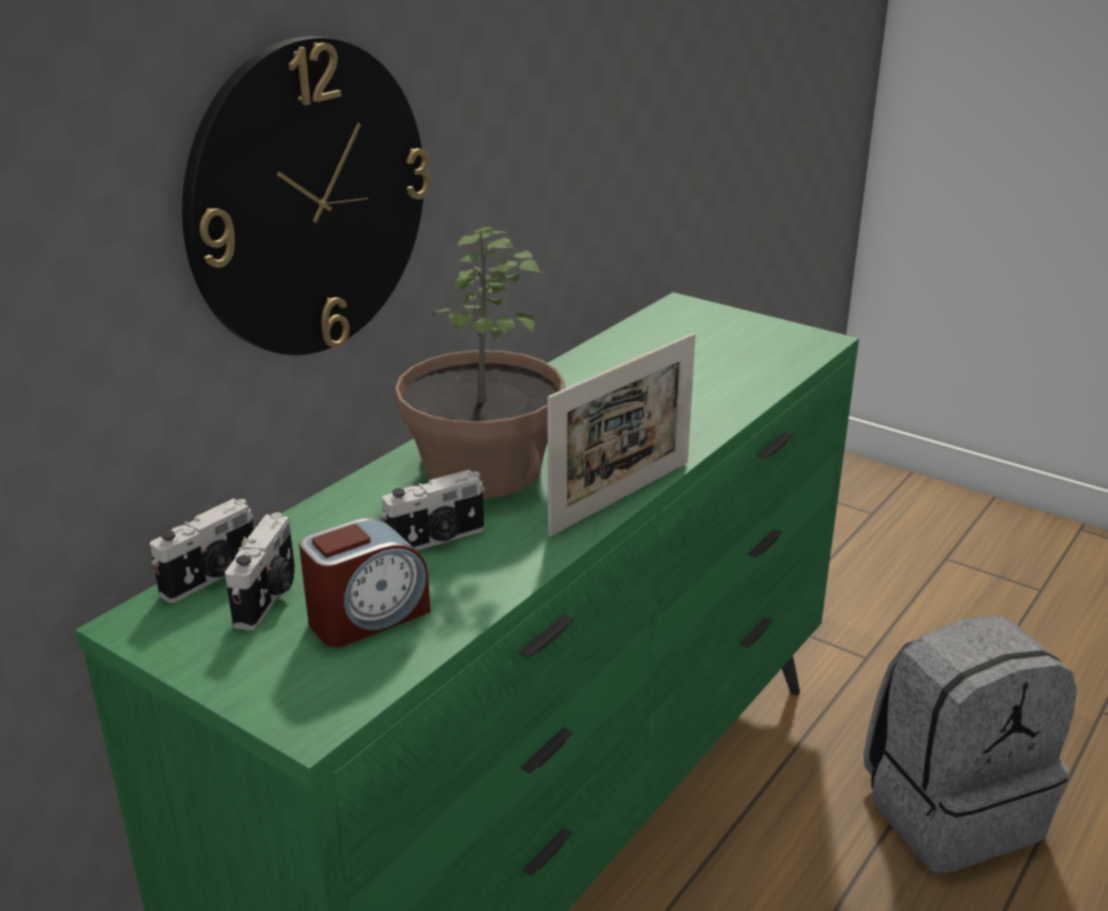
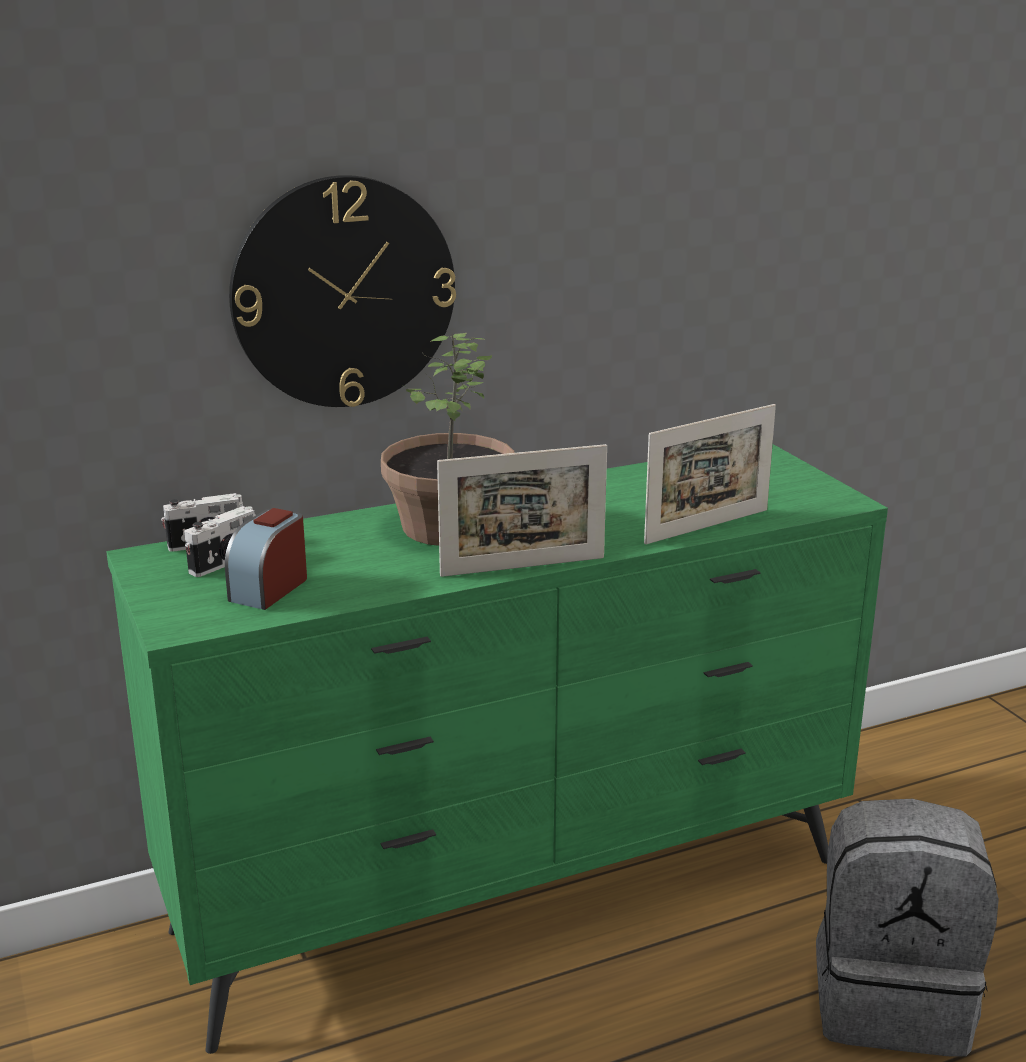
camera: 30 degrees right, 5 degrees down
(368, 617) = (269, 588): alarm clock -> alarm clock turned 120 degrees clockwise
(437, 540) = (365, 559): camera -> none
(736, 399) = (707, 526): none -> picture frame

